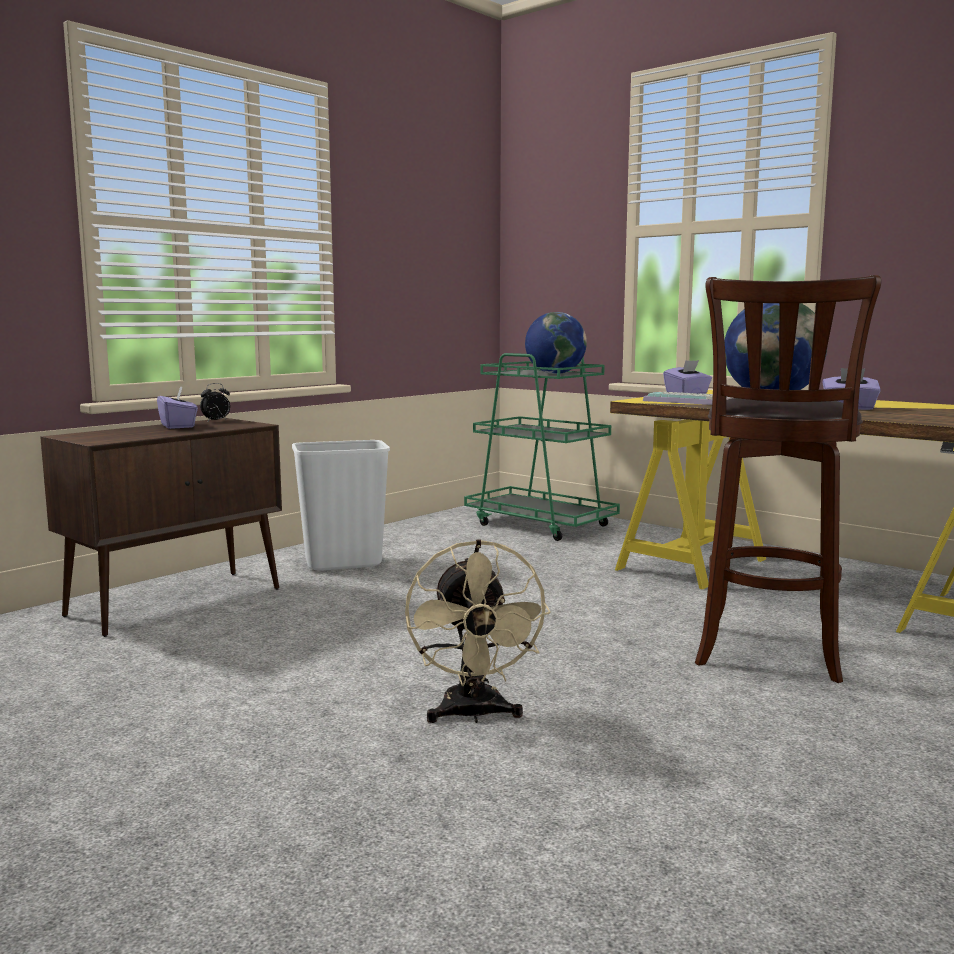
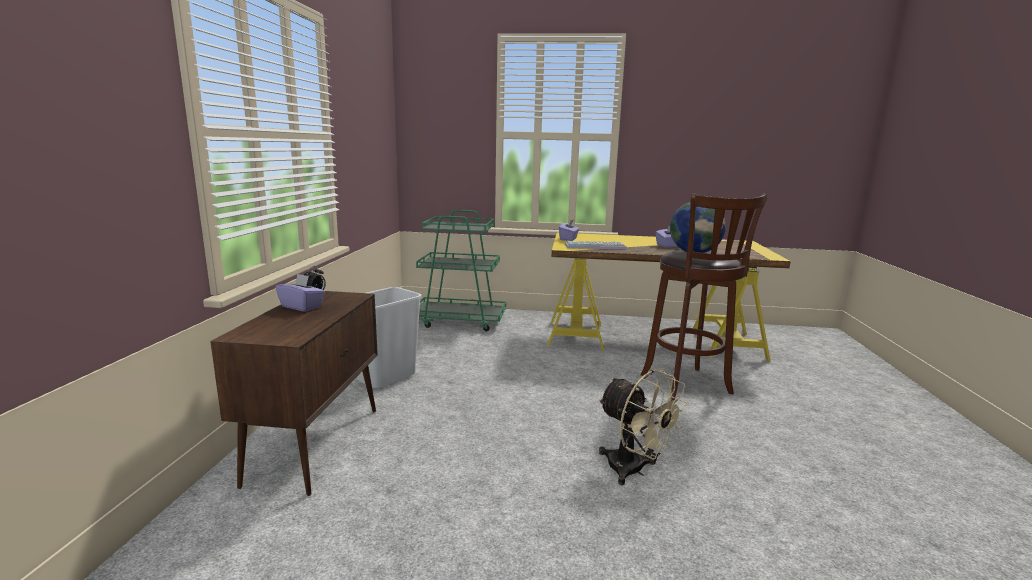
camera: 35 degrees left, 5 degrees up
(555, 373) = (470, 226): globe -> none

